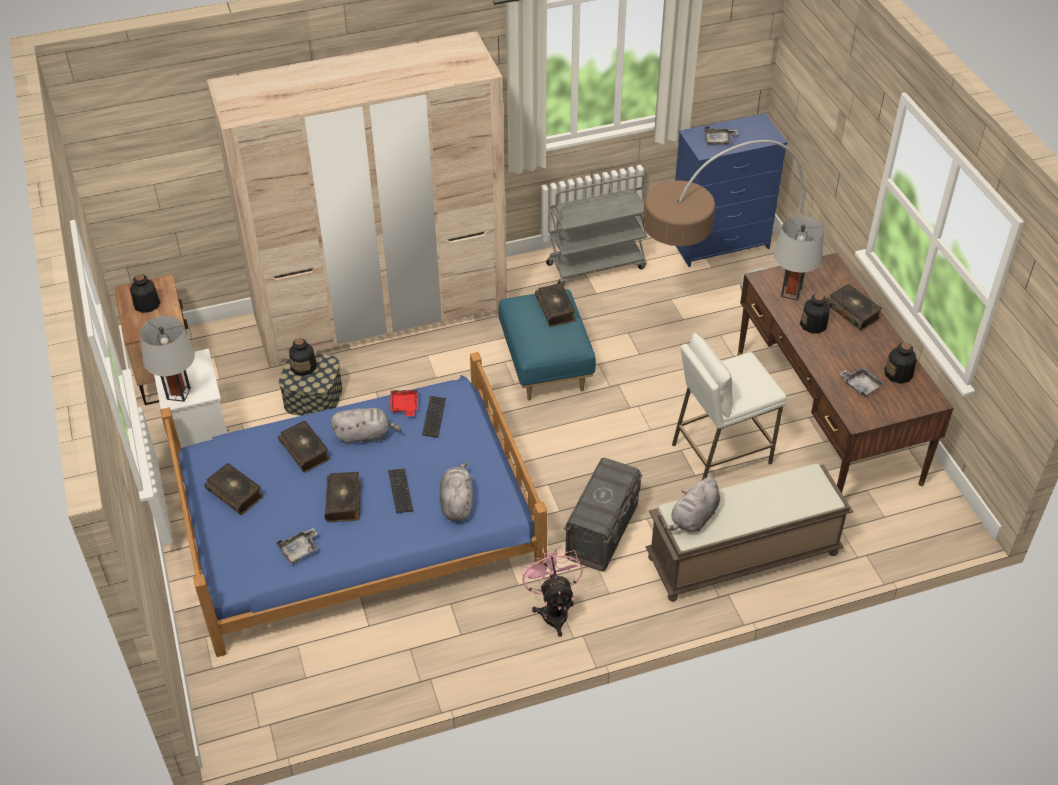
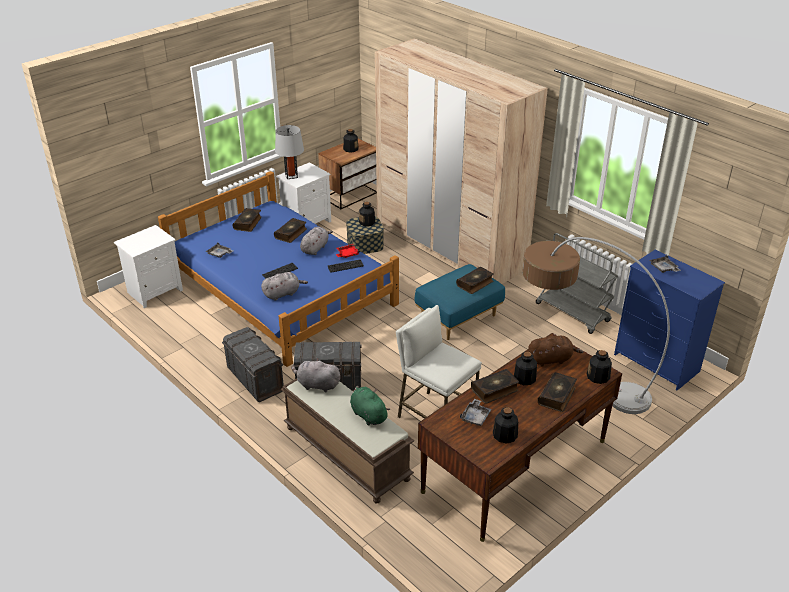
camera: 65 degrees right, 10 degrees down
(254, 686) = (155, 291): none -> white nightstand
(344, 501) = (261, 256): book -> book (495, 390)
(364, 435) = (315, 248): grey plush toy -> grey plush toy turned 120 degrees counterclockwise
(553, 610) = (255, 379): pink fan -> grey storage box
(771, 487) = (368, 414): none -> green plush toy
(791, 292) = (551, 359): grey table lamp -> brown plush toy
(835, 271) = (598, 377): none -> bottle

